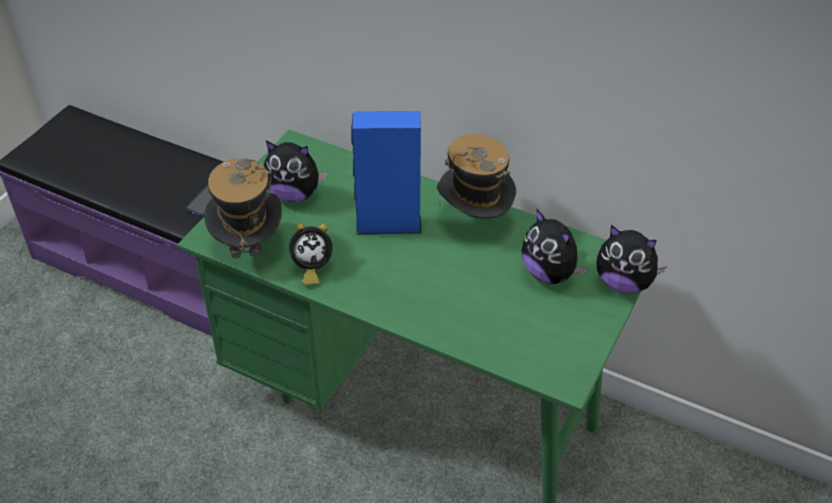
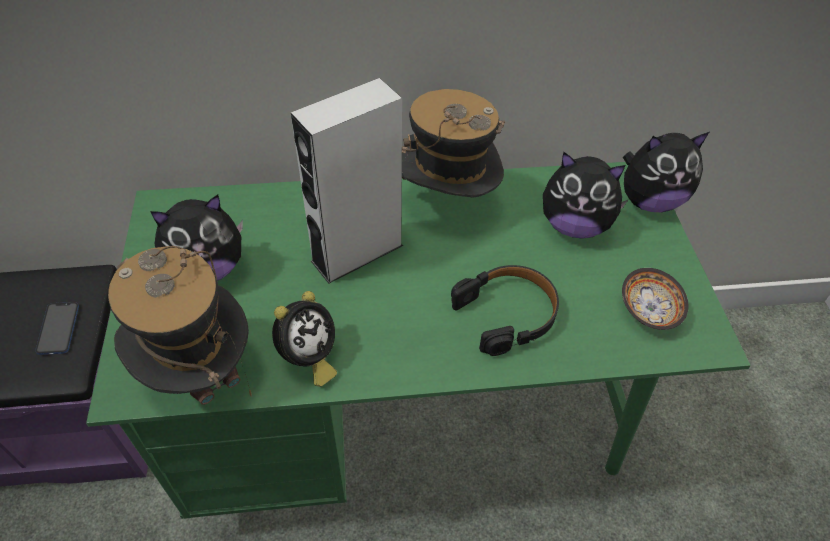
camera: 35 degrees left, 5 degrees up
(388, 224) = (357, 253): blue speaker -> grey speaker
(449, 302) = (507, 314): none -> black headphones
(545, 345) = (648, 310): none -> bowl

